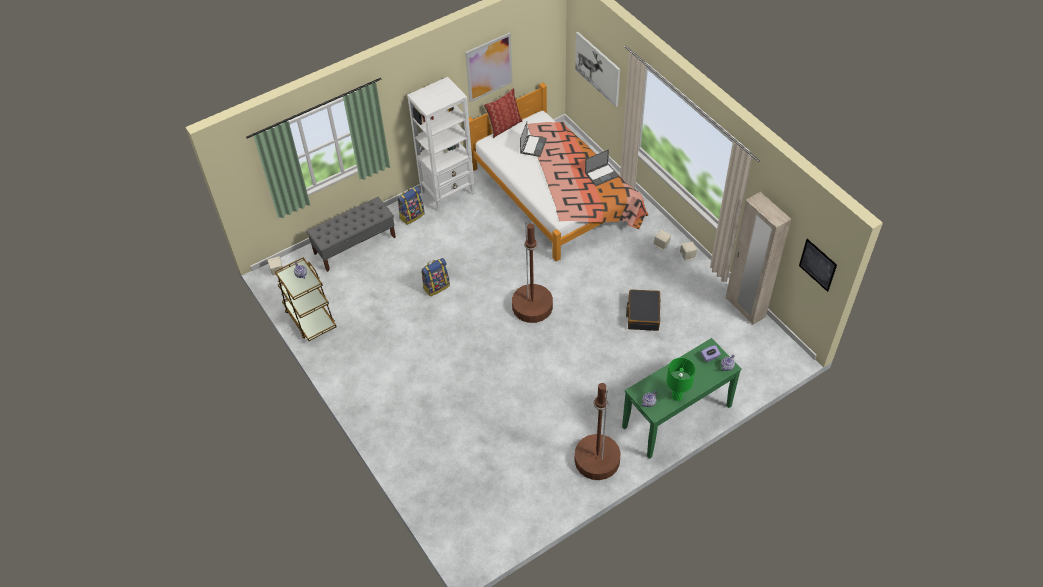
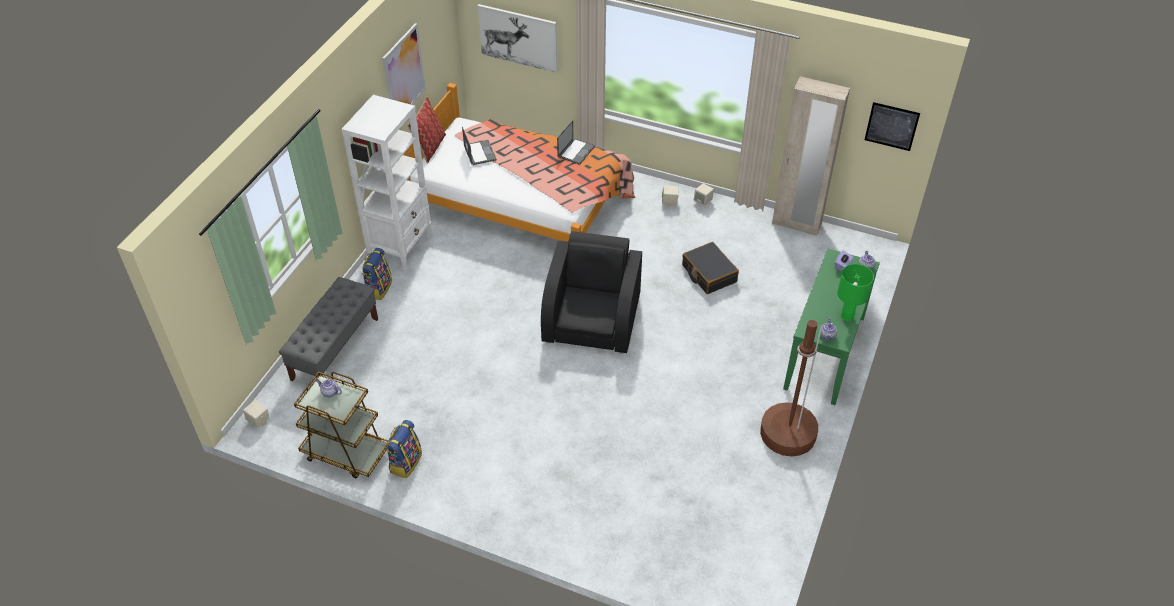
camera: 35 degrees left, 5 degrees down
(436, 286) = (469, 347): backpack -> backpack (405, 462)
(532, 306) = (592, 318): brown floor lamp -> black armchair

